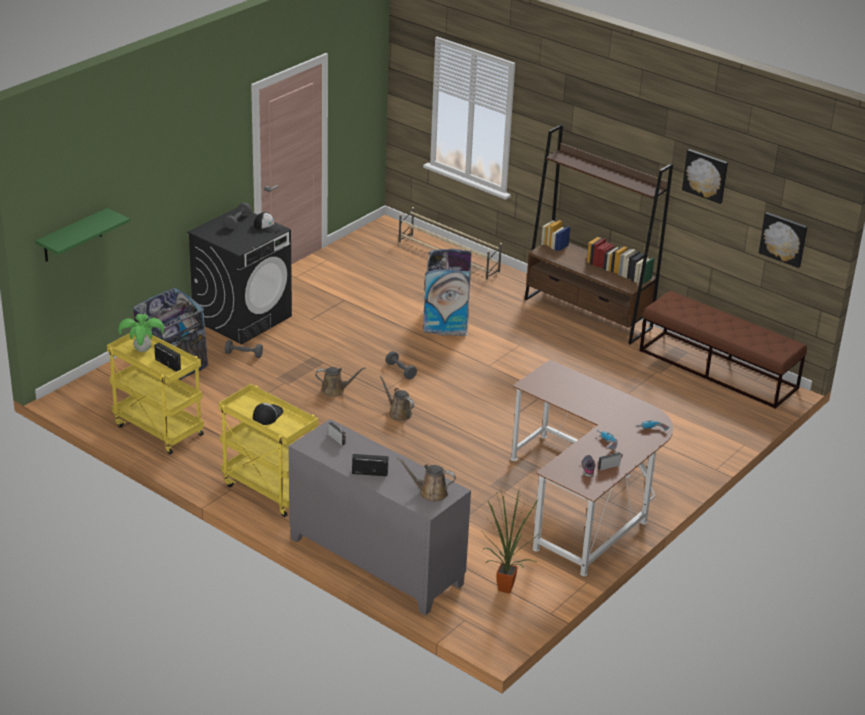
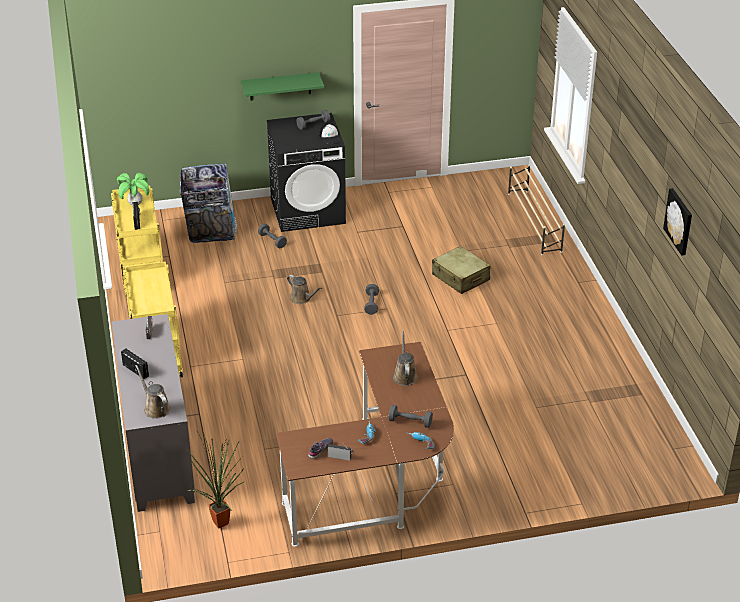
camera: 40 degrees right, 5 degrees up
(72, 236) = (134, 92): green shelf -> green shelf (280, 86)
(267, 415) = (149, 292): cap -> none
(398, 413) = (325, 338): brown watering can -> brown watering can (404, 375)
(446, 322) = (460, 277): trash can -> beige suitcase
(588, 314) = (593, 320): brown bookcase -> none
(624, 419) = (410, 422): none -> grey dumbbell
(718, 369) = (650, 423): brown bench -> none
(783, 239) = (715, 315): picture -> none

